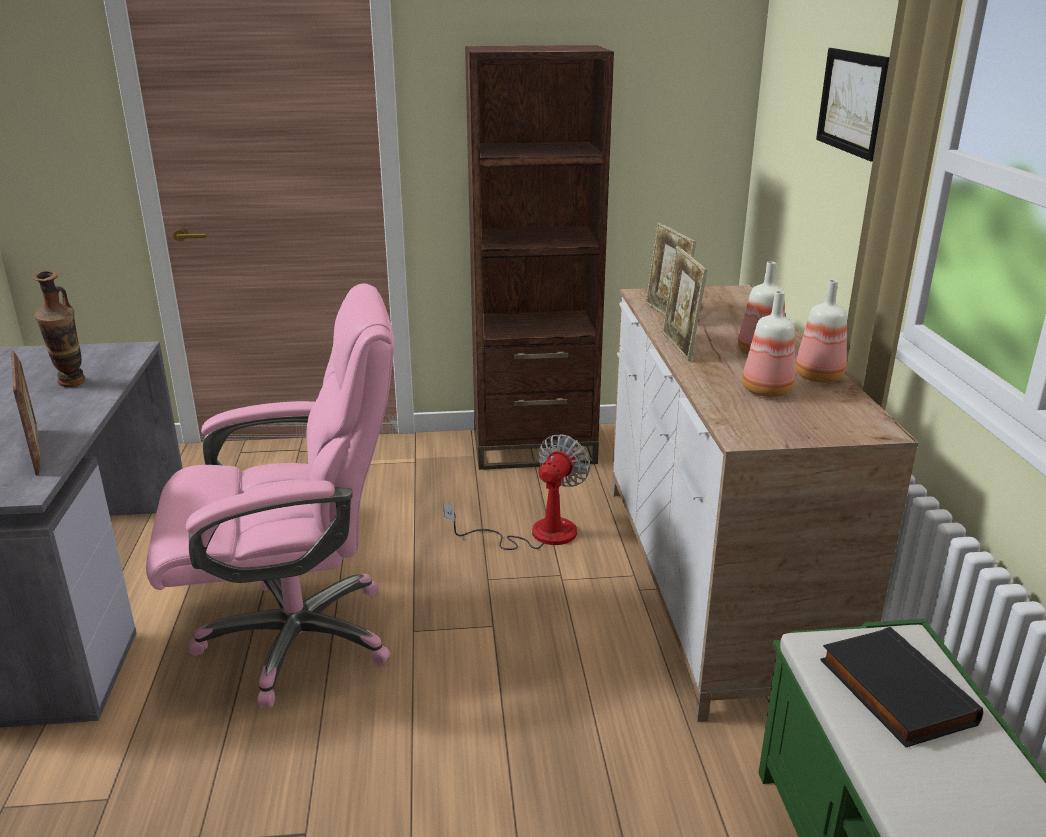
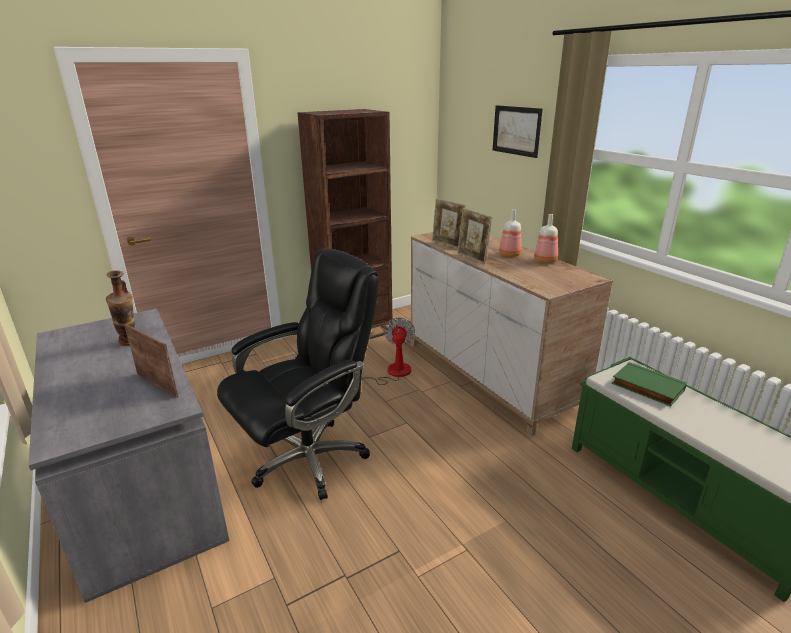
camera: 25 degrees left, 0 degrees up
(292, 638) = (307, 460): pink office chair -> black office chair
(765, 391) = (532, 270): bottle -> none
(892, 691) = (646, 387): black book -> green book

